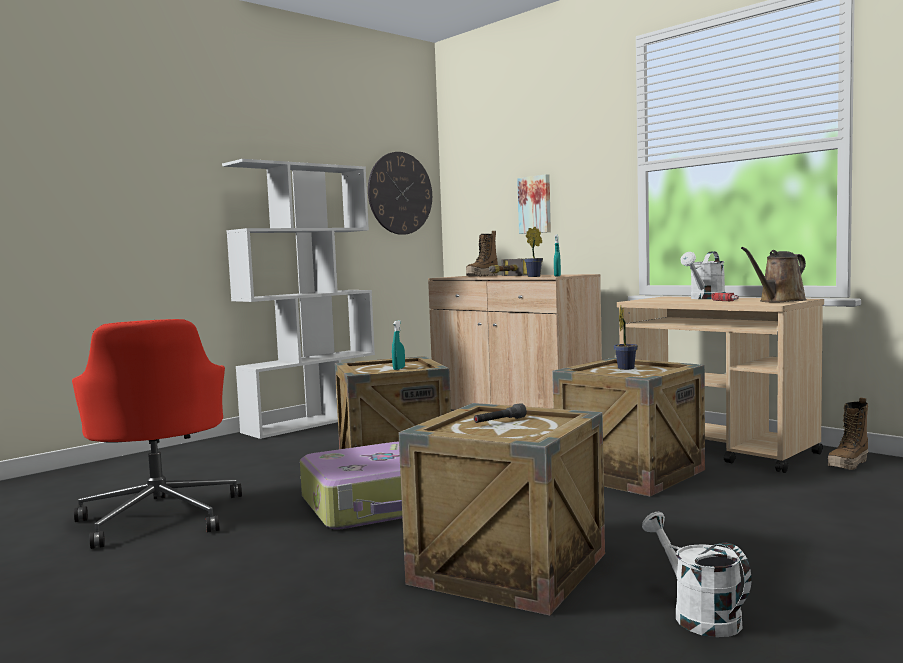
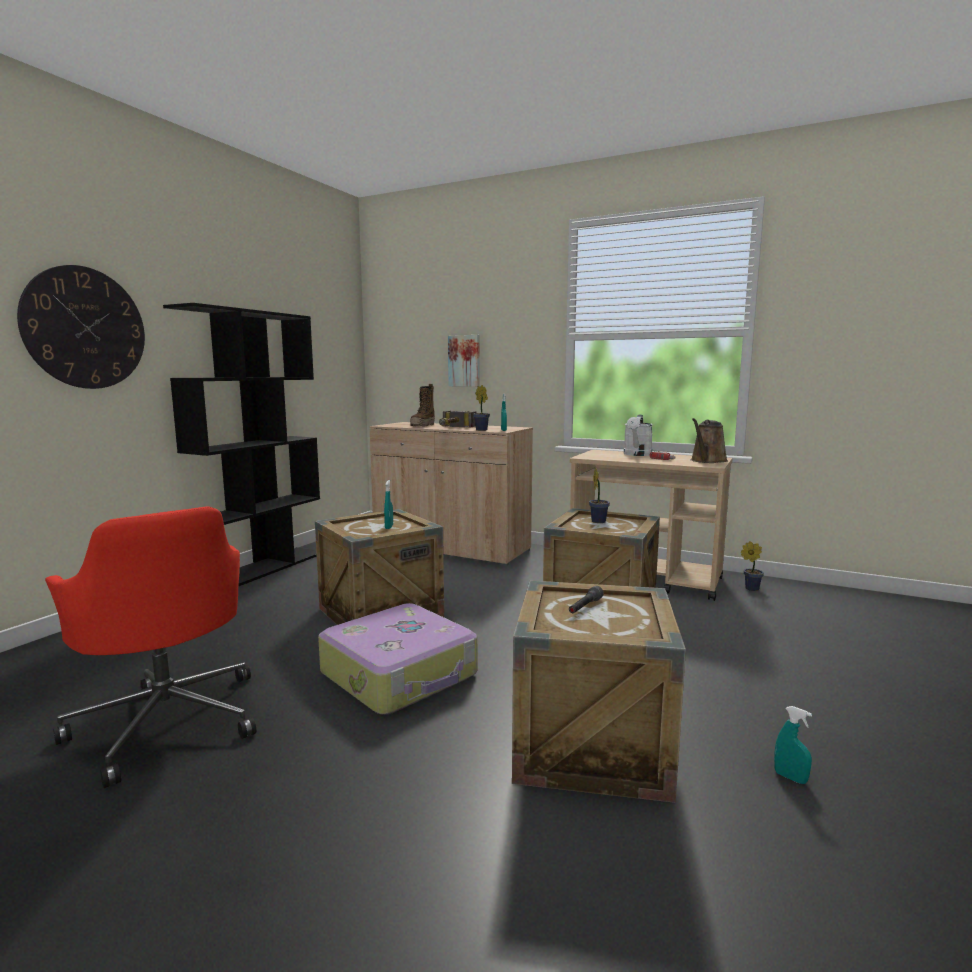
camera: 20 degrees left, 5 degrees up
(312, 422) = (262, 569): white bookcase -> black bookcase
(400, 193) = (331, 342): wall clock -> wall clock (85, 328)
(698, 615) = (790, 777): white watering can -> turquoise spray bottle
(848, 465) = (750, 588): boot -> potted plant

